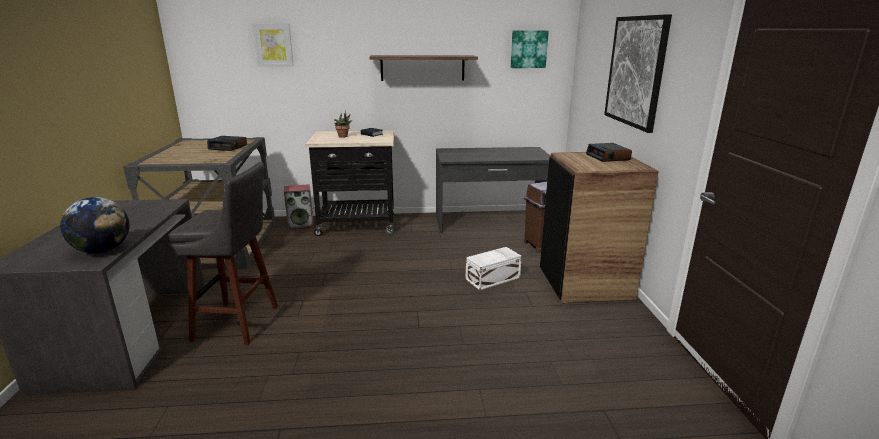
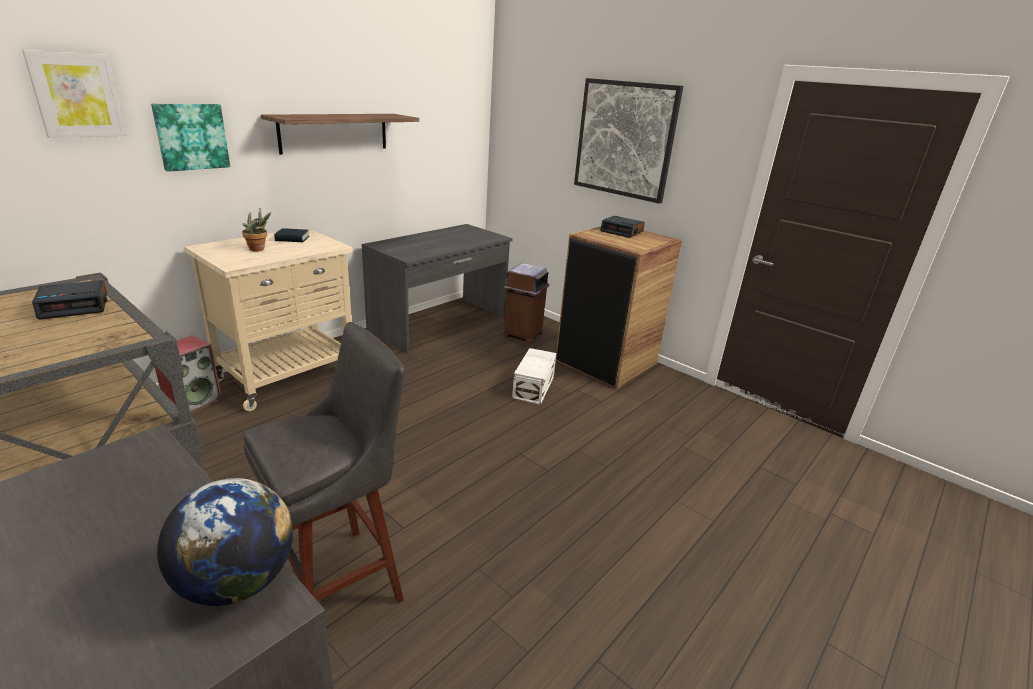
camera: 45 degrees left, 5 degrees up
(357, 225) = (287, 376): black cart -> beige cart
(528, 49) = (450, 105): picture -> picture (191, 136)

